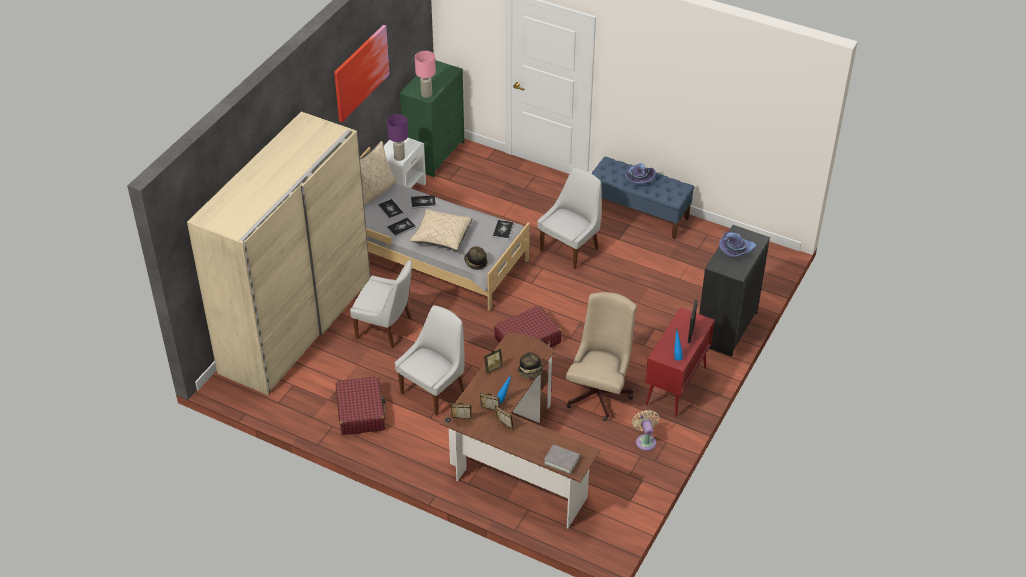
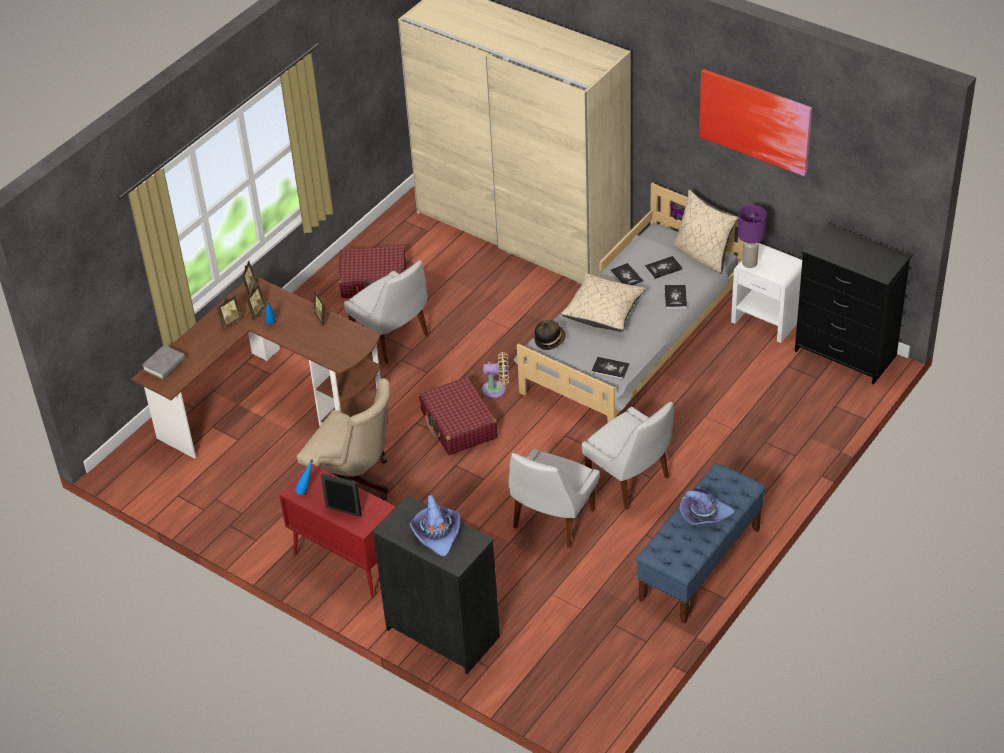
camera: 100 degrees right, 0 degrees up
(386, 328) = (503, 302): white chair -> white chair (552, 521)
(426, 94) = (822, 247): pink table lamp -> none
(435, 155) = (845, 353): green dresser -> black dresser
(531, 371) = (309, 350): hat -> none
(645, 441) = (263, 520): beige fan -> beige fan (497, 389)

